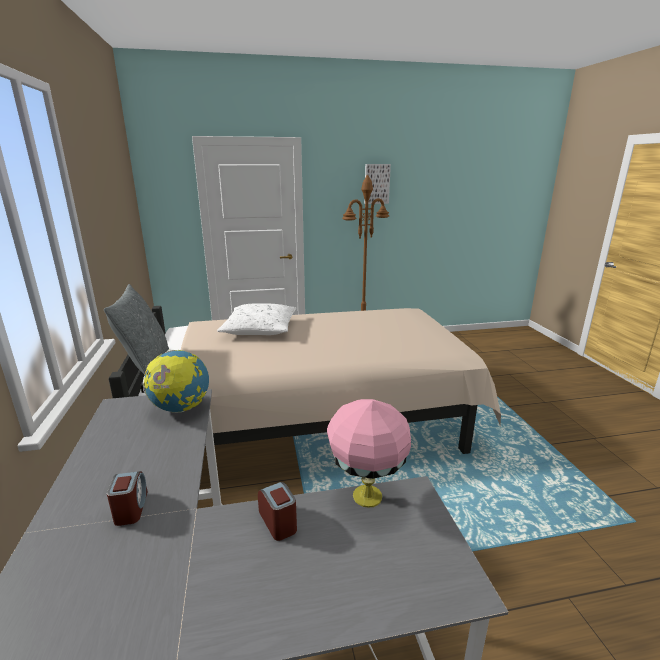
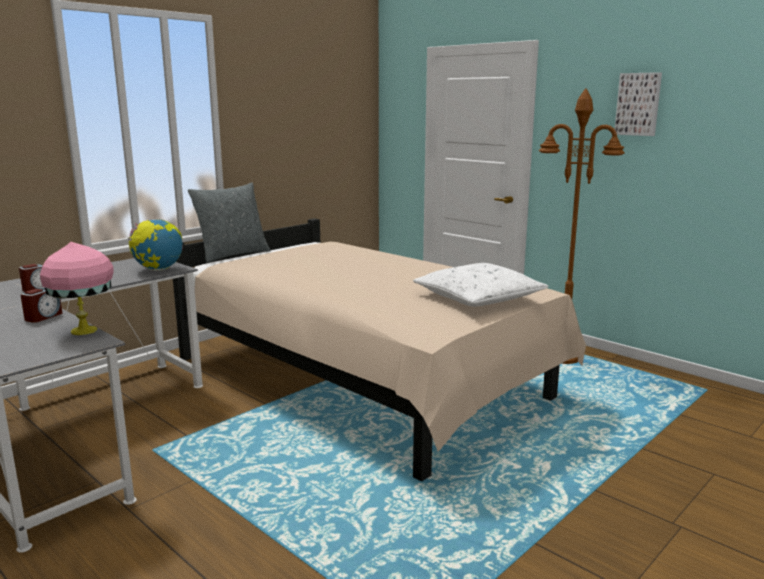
camera: 55 degrees right, 5 degrees down
(259, 328) = (352, 257): white pillow -> white pillow (478, 298)

